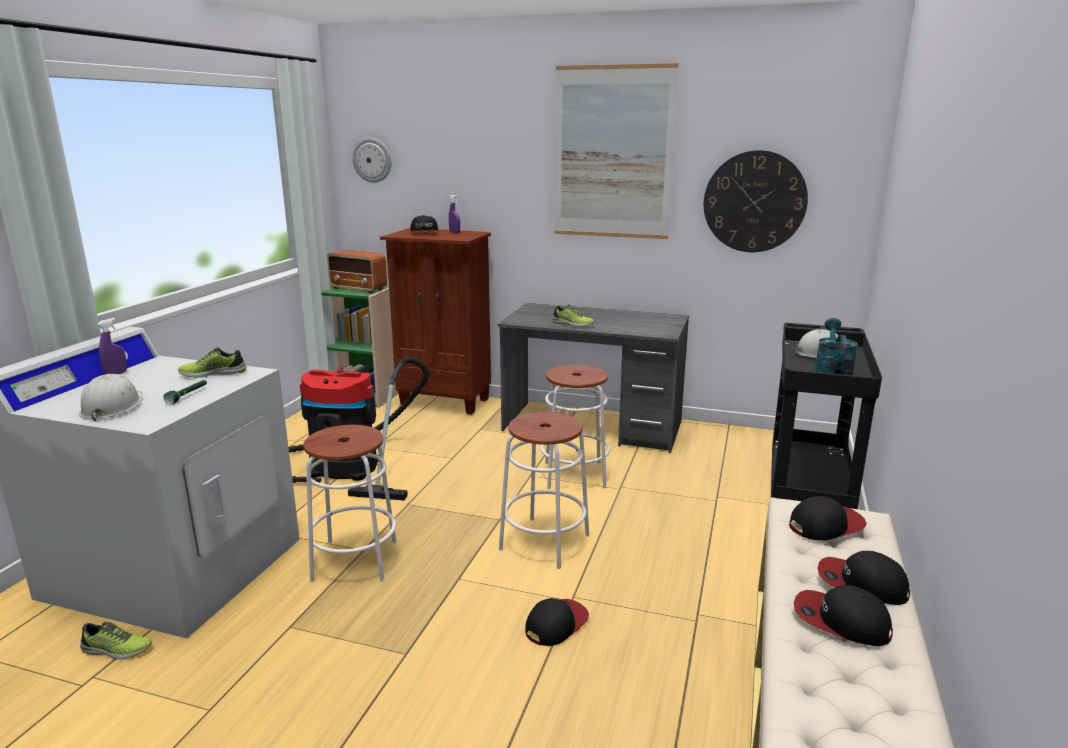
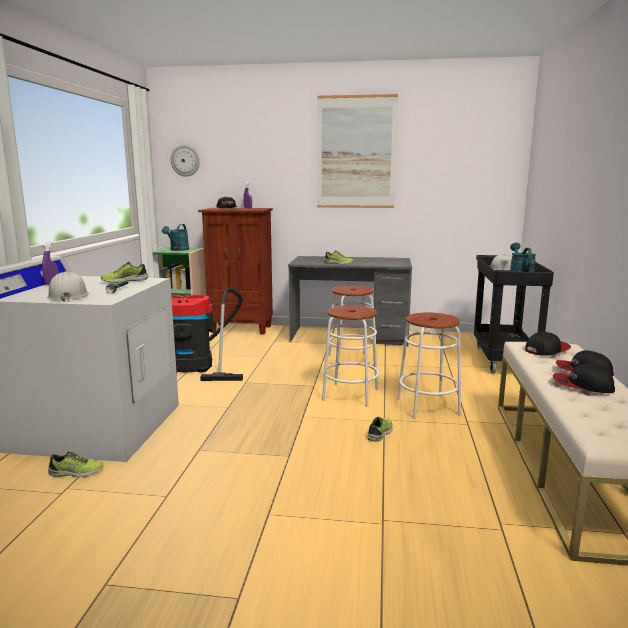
camera: 10 degrees left, 5 degrees down
(355, 560) = (225, 413): white stool -> white stool (428, 406)
(358, 289) = (178, 250): radio -> turquoise watering can
(556, 624) = (381, 433): cap -> shoe
(754, 202) = (449, 182): wall clock -> none

